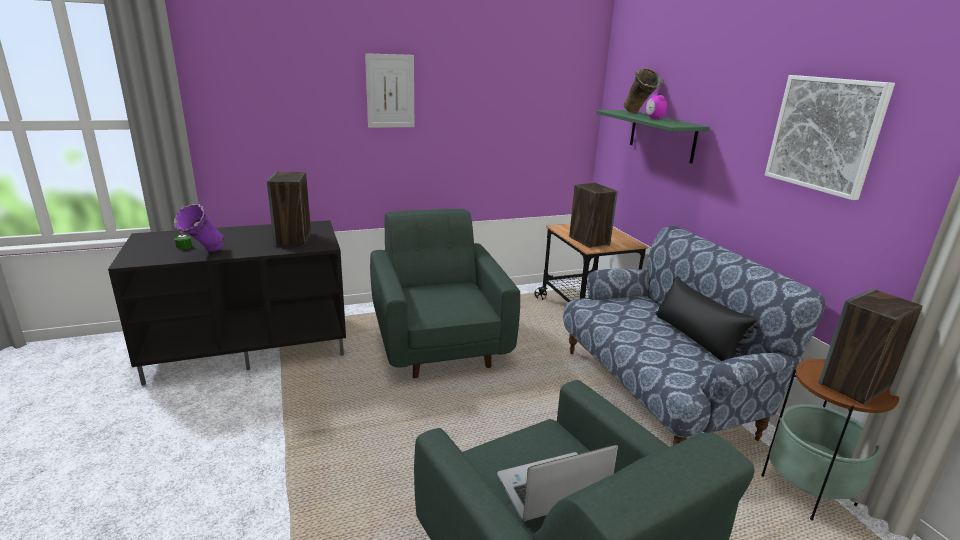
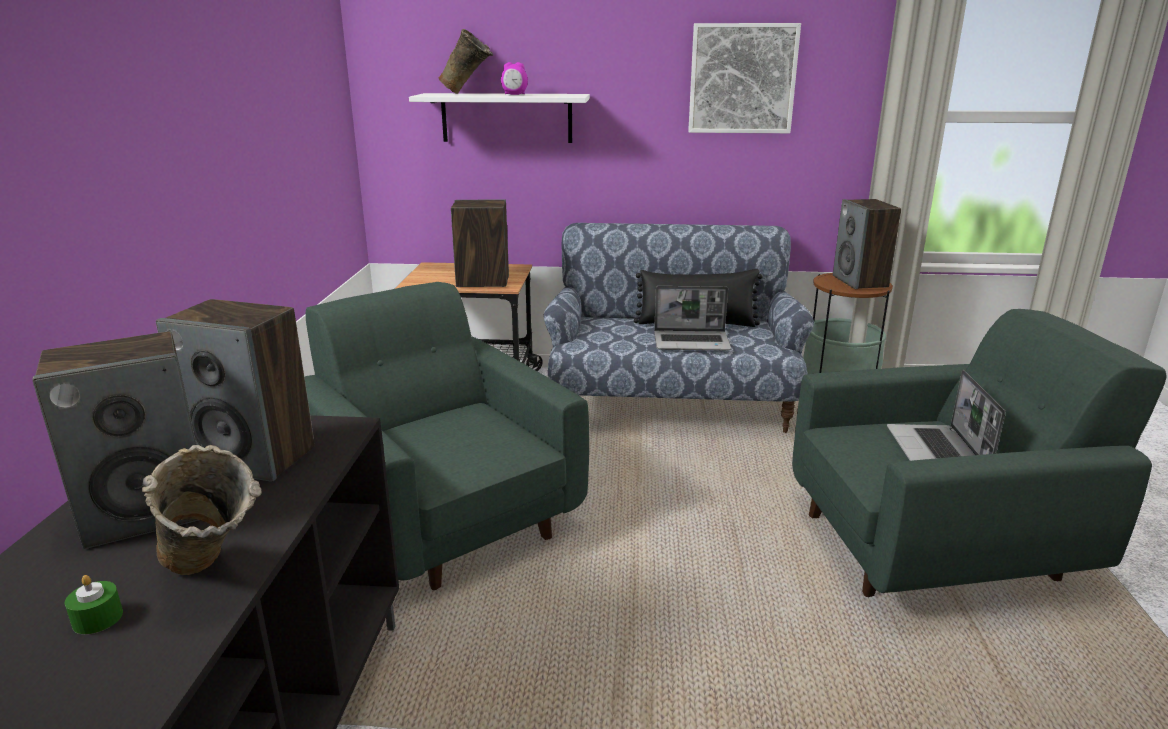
camera: 65 degrees left, 0 degrees up
(203, 254) = (213, 582): purple vase -> beige vase
(248, 236) = (149, 512): none -> speaker
(390, 91) = (159, 97): picture -> none
(439, 342) = (444, 514): green armchair -> green armchair turned 45 degrees clockwise
(649, 342) = (692, 342): none -> laptop
(662, 135) = (506, 118): green shelf -> white shelf

